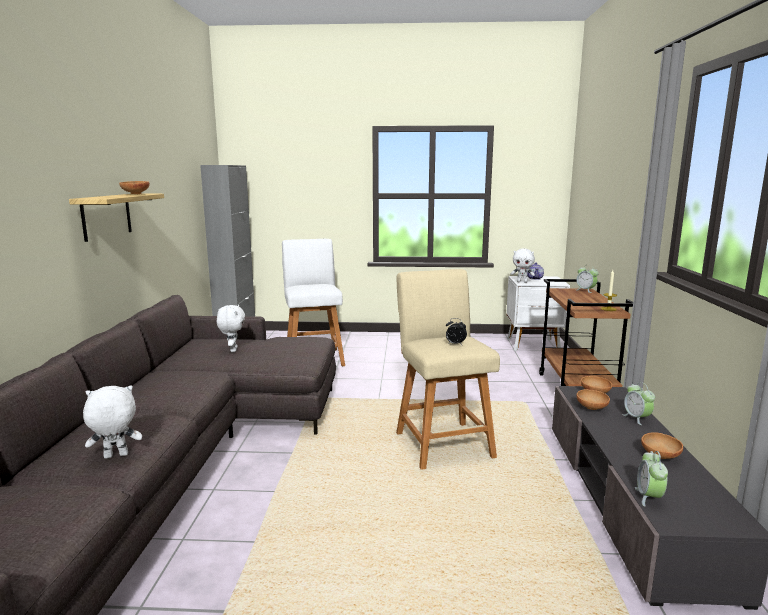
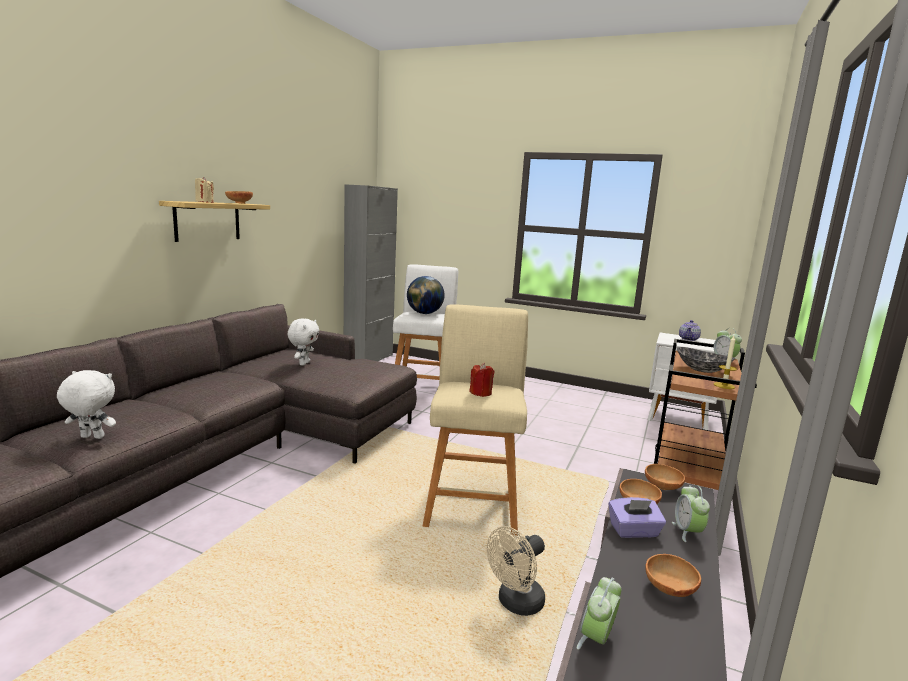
camera: 20 degrees right, 0 degrees up
(113, 196) = (204, 202): none -> beige candle
(313, 286) = (424, 313): none -> globe
(455, 344) = (481, 393): alarm clock -> red candle
(522, 282) = (667, 341): white plush toy -> none
(536, 504) = (515, 604): none -> beige fan
(581, 300) = (702, 369): none -> bowl
(606, 426) = (634, 531): none -> purple tissue box

